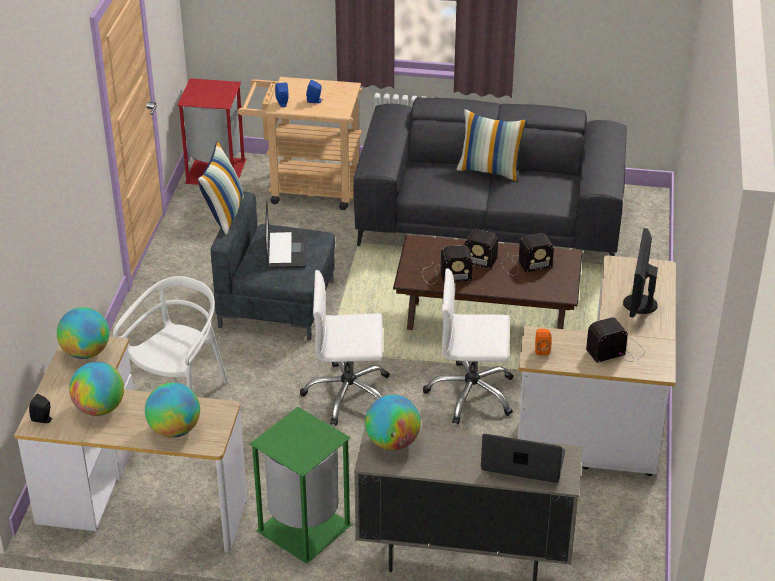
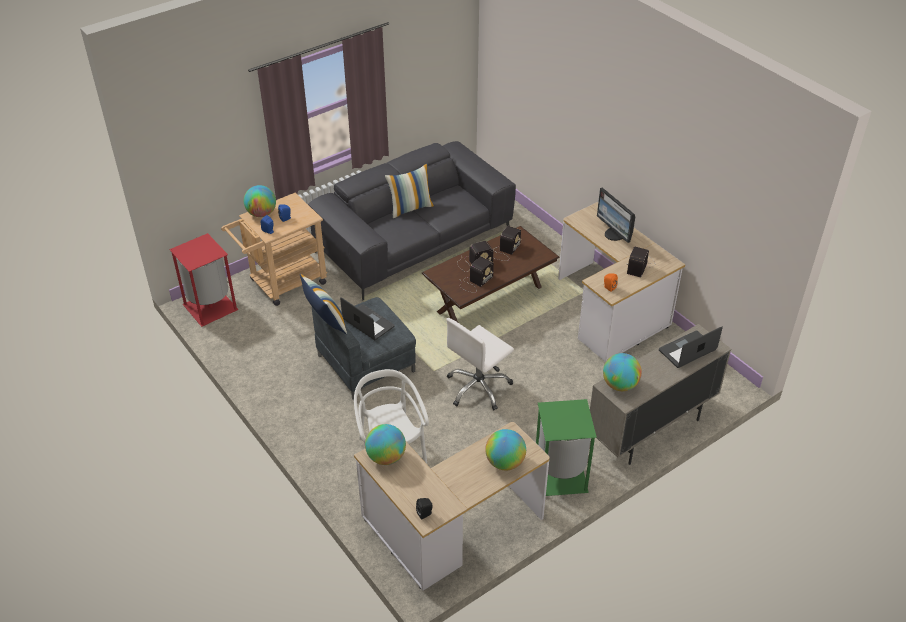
camera: 45 degrees left, 5 degrees up
(99, 408) = (446, 483): globe -> globe (261, 214)
(471, 394) = (537, 344): white office chair -> none

